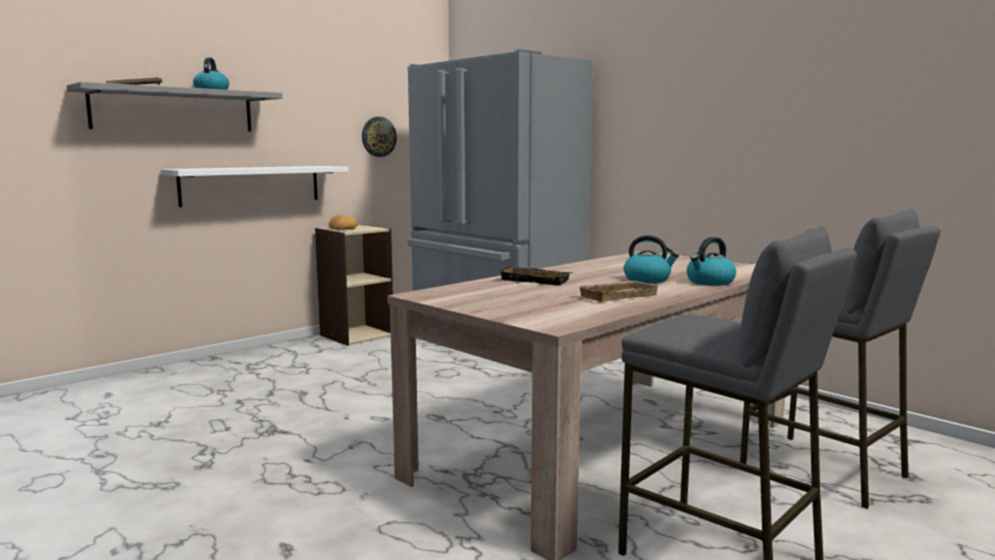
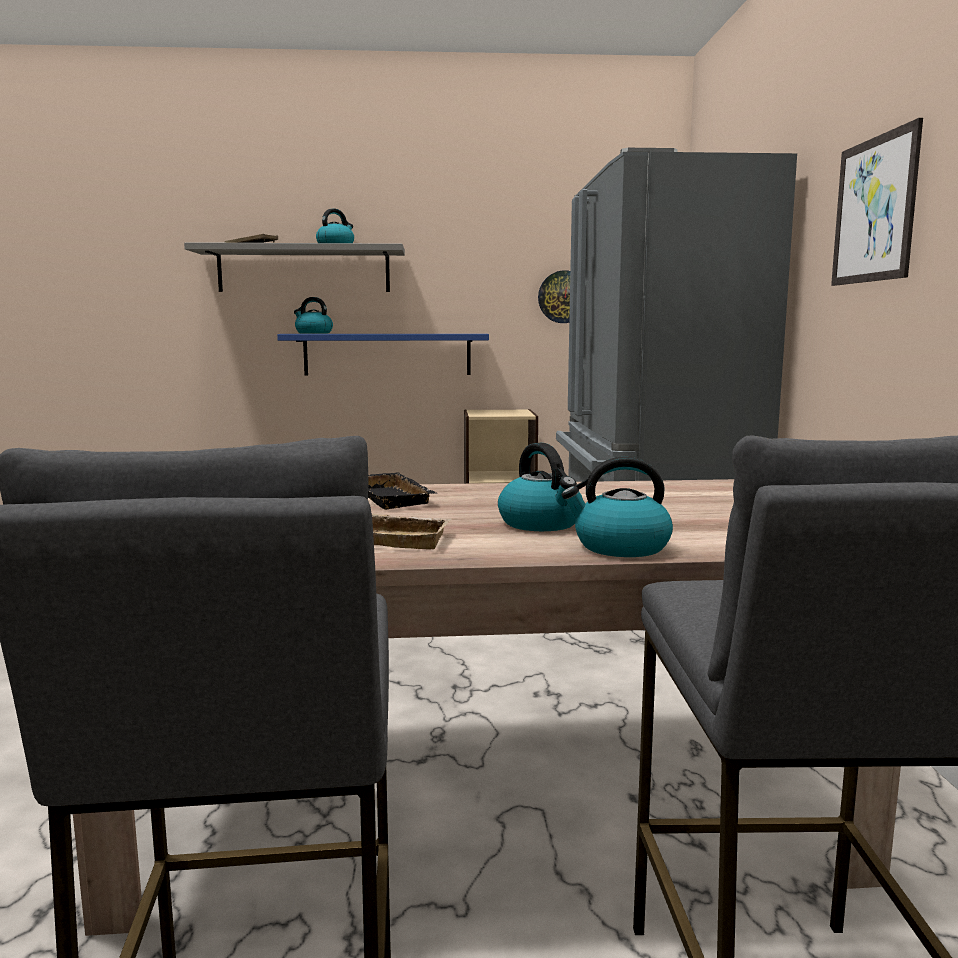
camera: 40 degrees right, 0 degrees up
(197, 168) = (313, 333): none -> kettle
(251, 185) = (387, 354): white shelf -> blue shelf
(343, 228) = (488, 411): bread -> none
(663, 102) = (874, 210): none -> picture

